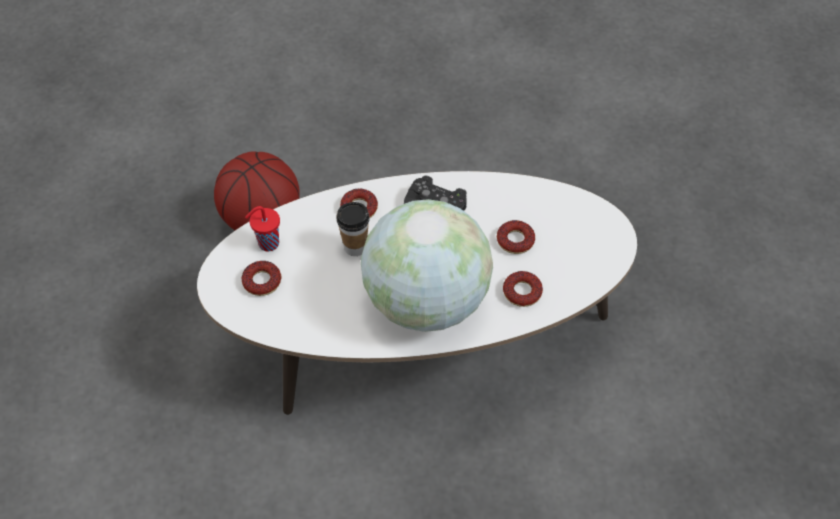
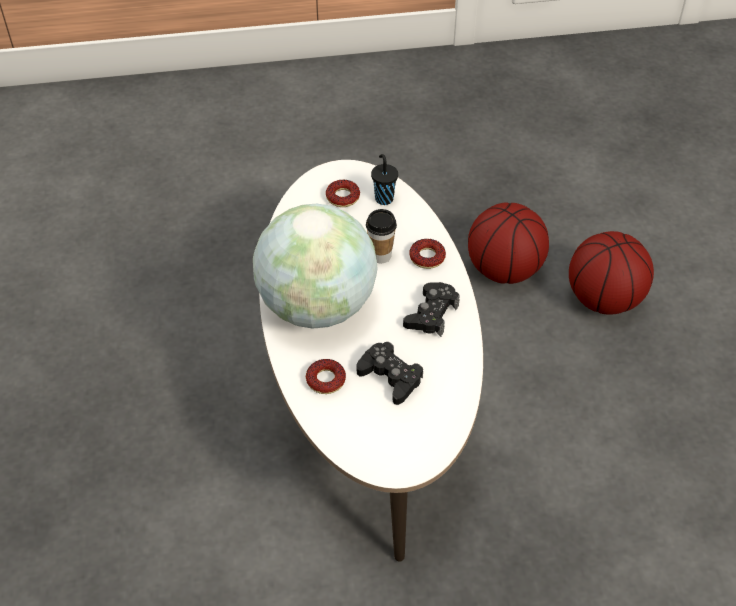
camera: 90 degrees right, 5 degrees down
(267, 244) = (383, 198): red cup -> black cup
(308, 145) = (604, 300): none -> basketball
(515, 240) = (390, 377): donut -> black game controller

